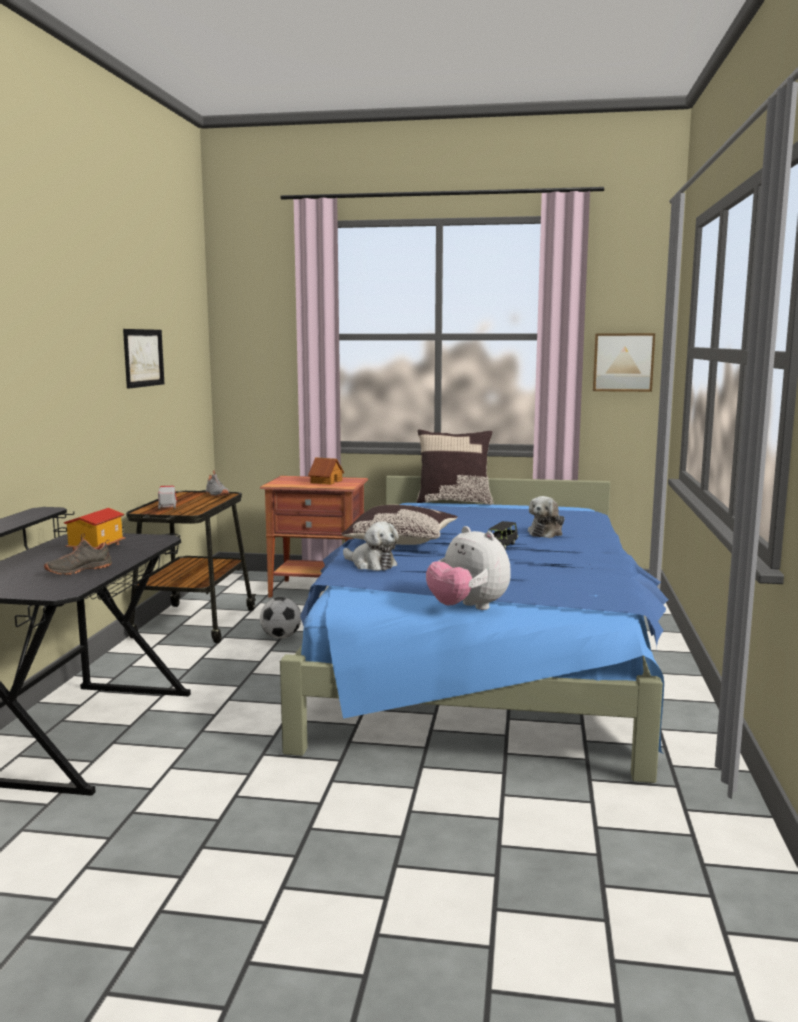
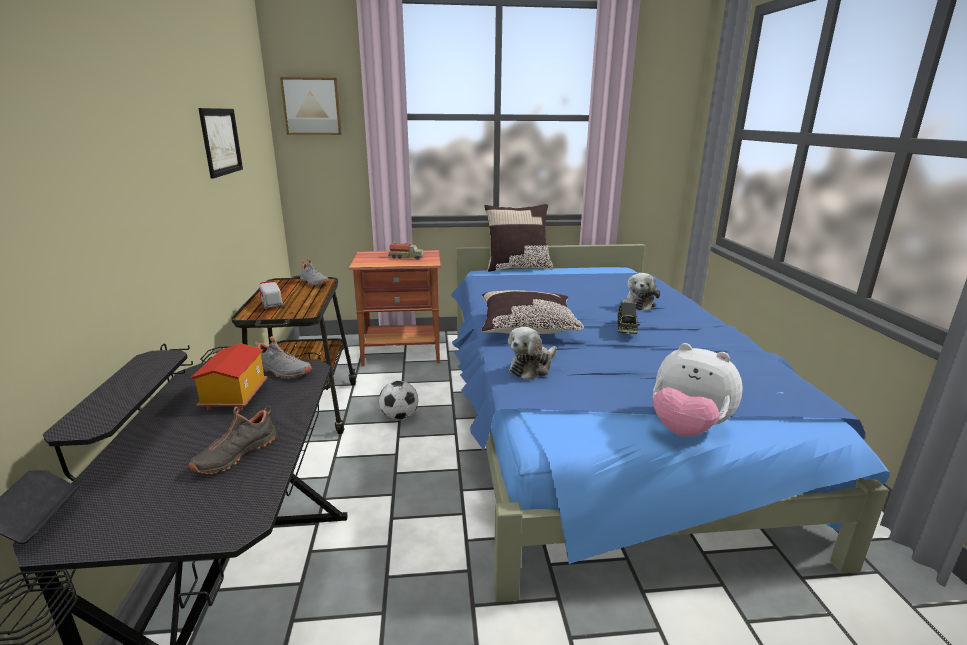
camera: 15 degrees left, 10 degrees up
(140, 539) = (282, 372): none -> grey shoe
(326, 482) = (406, 257): toy house -> toy truck
(371, 564) = (532, 367): plush toy -> plush toy turned 105 degrees clockwise
(623, 362) = (654, 141): picture -> picture (312, 106)

